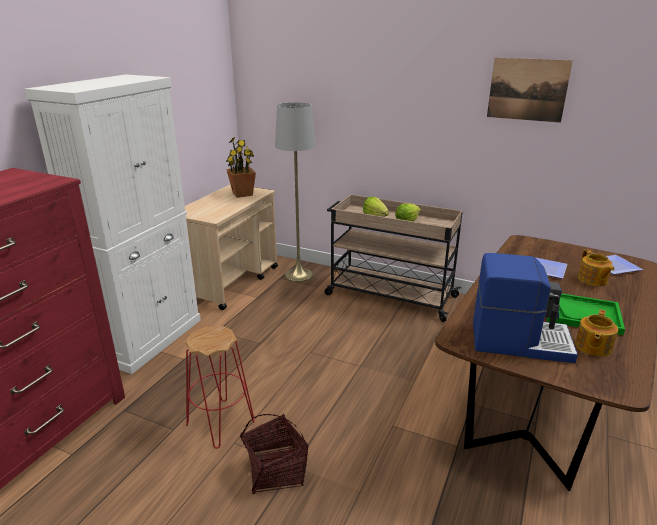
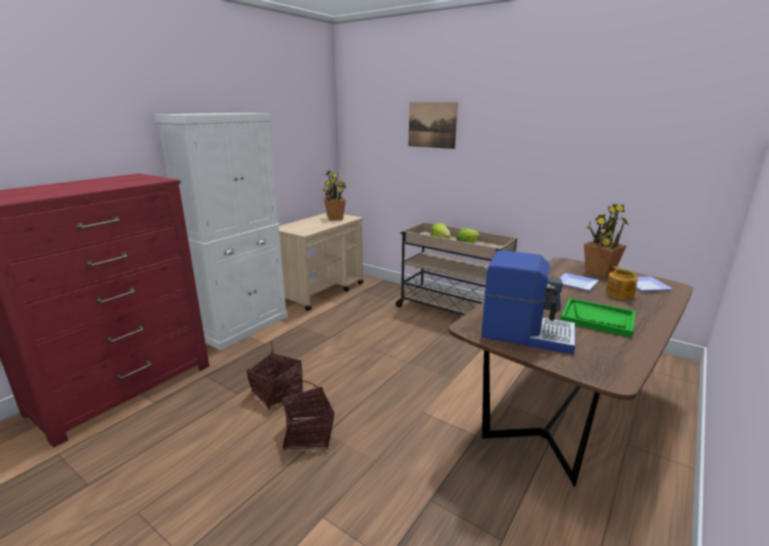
camera: 10 degrees right, 5 degrees down
(221, 423) = (277, 393): red stool -> basket
(299, 275) = (379, 290): grey floor lamp -> none
(527, 89) = (575, 129): picture -> picture (432, 125)
(563, 252) = (599, 272): none -> potted plant
(592, 347) = (596, 344): teapot -> none

